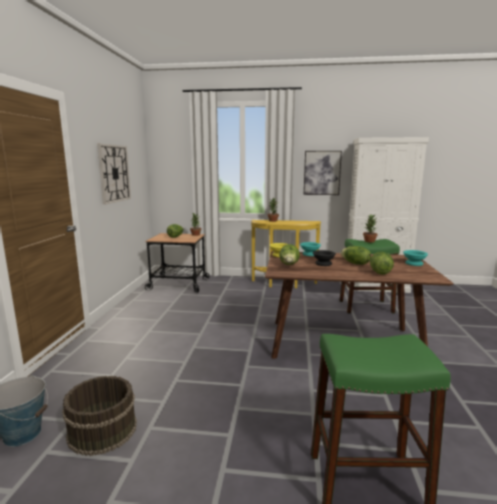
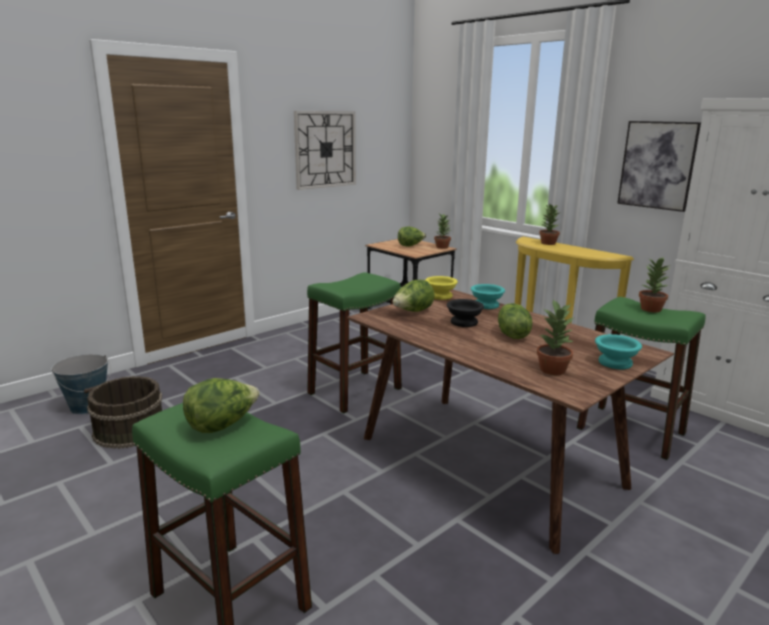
camera: 40 degrees right, 5 degrees up
(222, 335) = (355, 391): none -> green stool
(379, 272) = (508, 357): lettuce -> lettuce (222, 425)
(406, 272) = (553, 369): none -> potted plant

